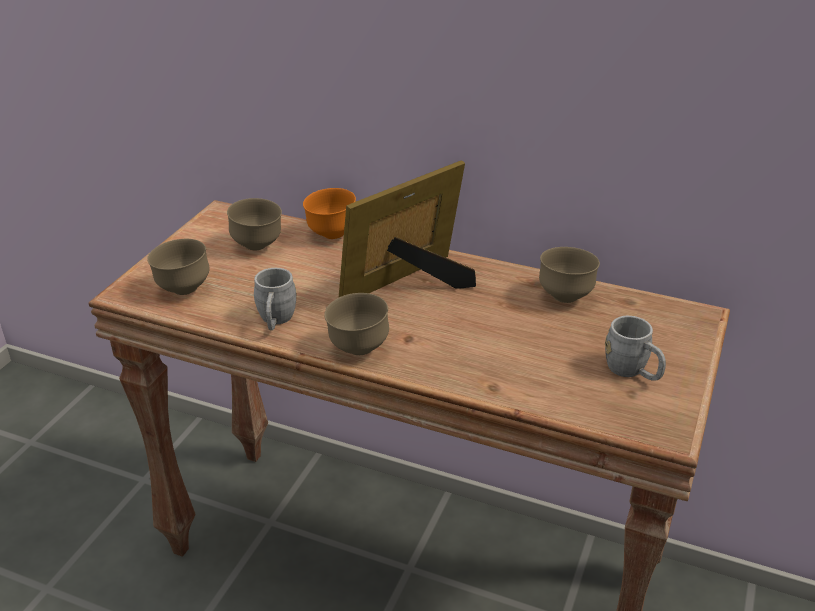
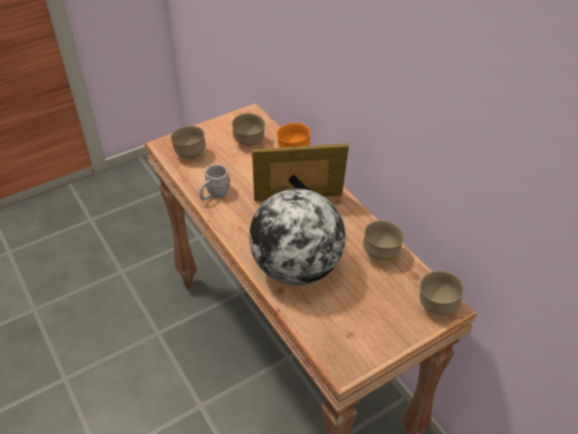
camera: 35 degrees right, 10 degrees up
(358, 349) = (237, 231): brown bowl -> brown bowl (436, 306)
(485, 354) = (296, 268): none -> globe
(632, 372) = (365, 322): grey mug -> none

